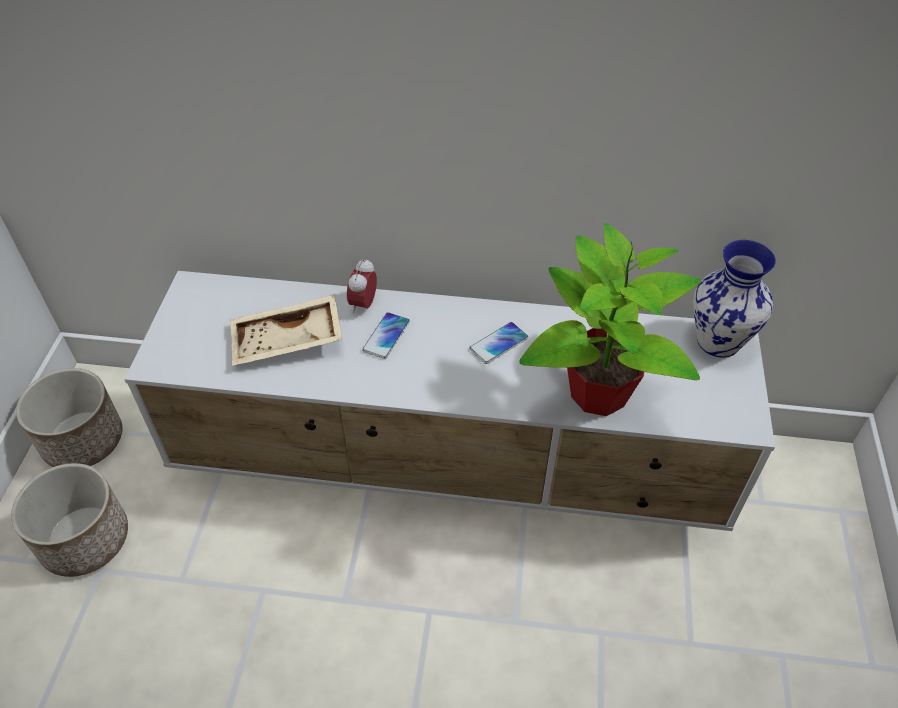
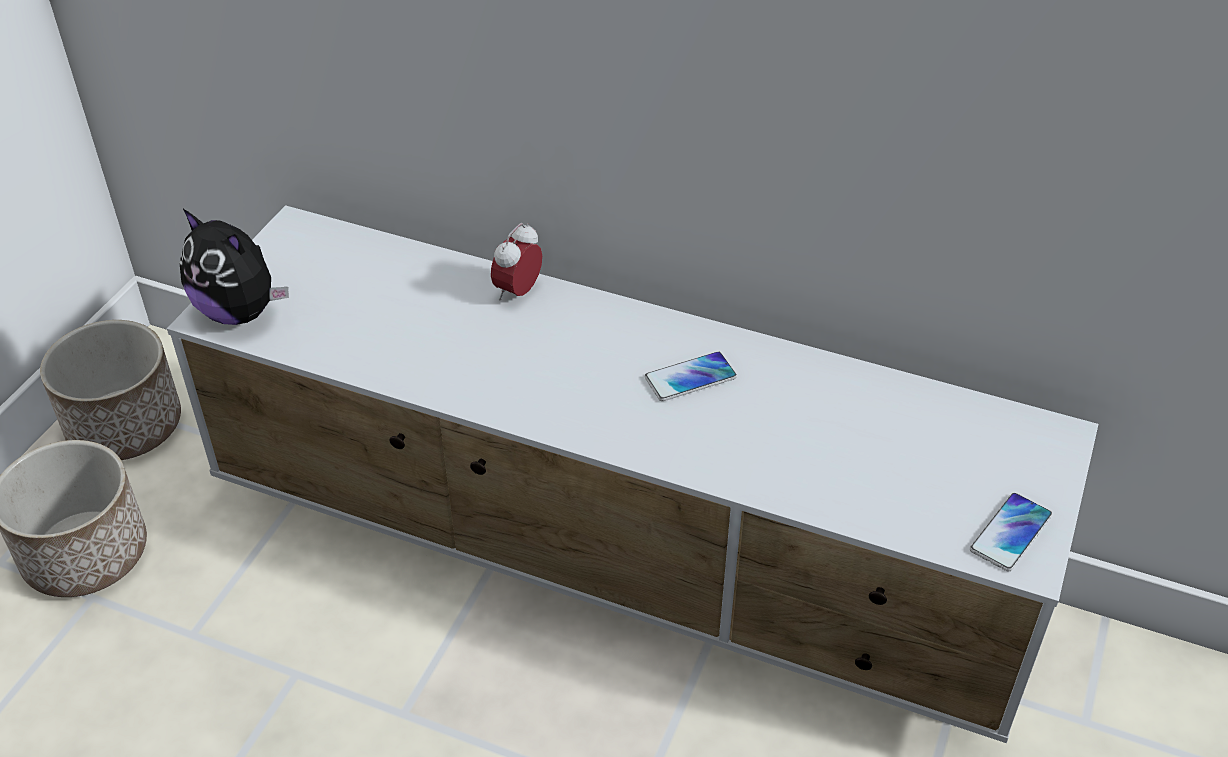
camera: 15 degrees right, 5 degrees down
(174, 356) = (240, 311): none -> plush toy
(287, 342) = (395, 321): beige tray -> none
(386, 336) = (534, 339): phone -> phone (1010, 533)
(597, 392) = (810, 471): potted plant -> none
(718, 341) = (1027, 435): vase -> none

